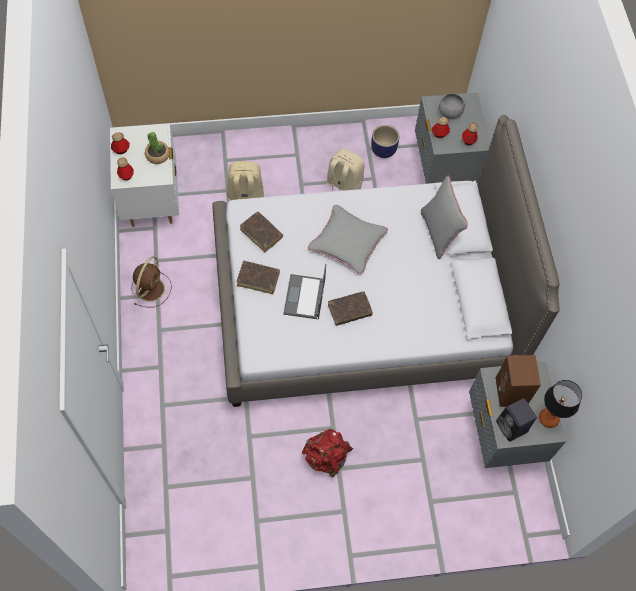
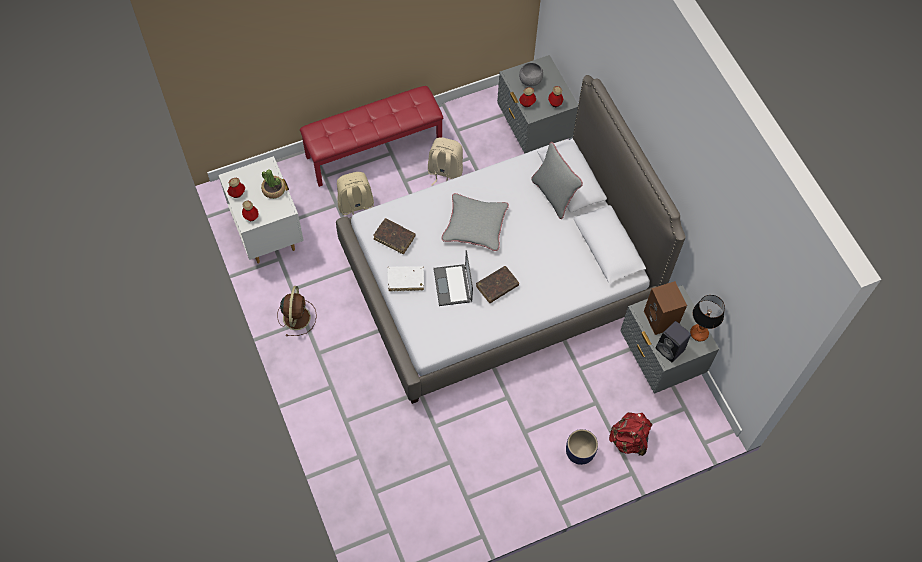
camera: 15 degrees left, 0 degrees up
(258, 279) = (405, 280): brown book -> white book
(281, 147) = (374, 149): none -> red bench
(326, 457) = (510, 425): red backpack -> red backpack (629, 440)
(383, 150) = (471, 128): planter -> planter (580, 452)

